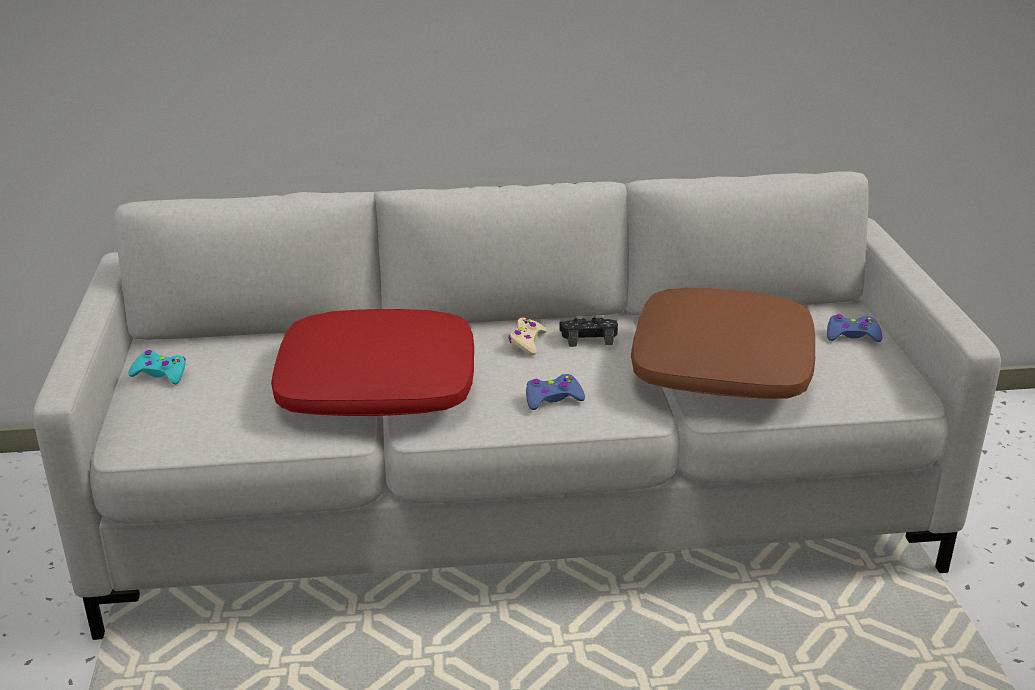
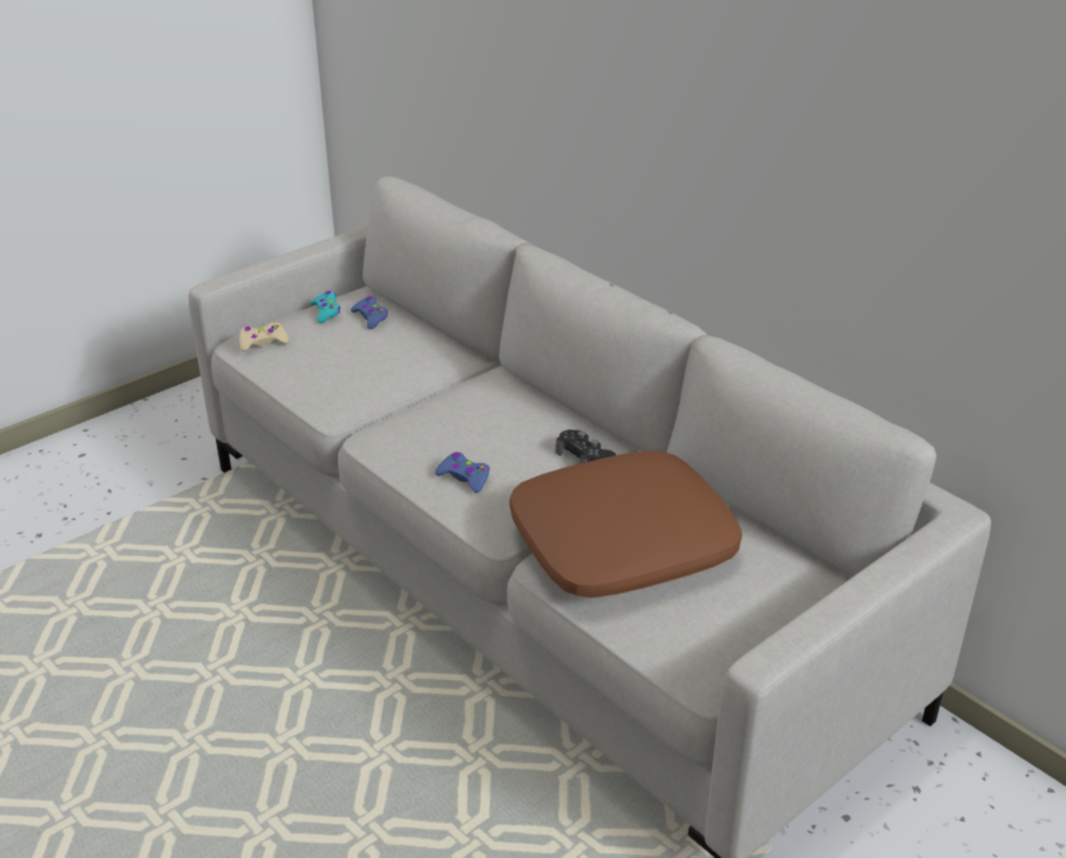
camera: 55 degrees right, 5 degrees up
(378, 385) = (407, 396): red pillow -> none
(527, 342) = (539, 431): beige game controller -> beige game controller (263, 342)
(852, 335) = (775, 603): blue game controller -> blue game controller (370, 317)

